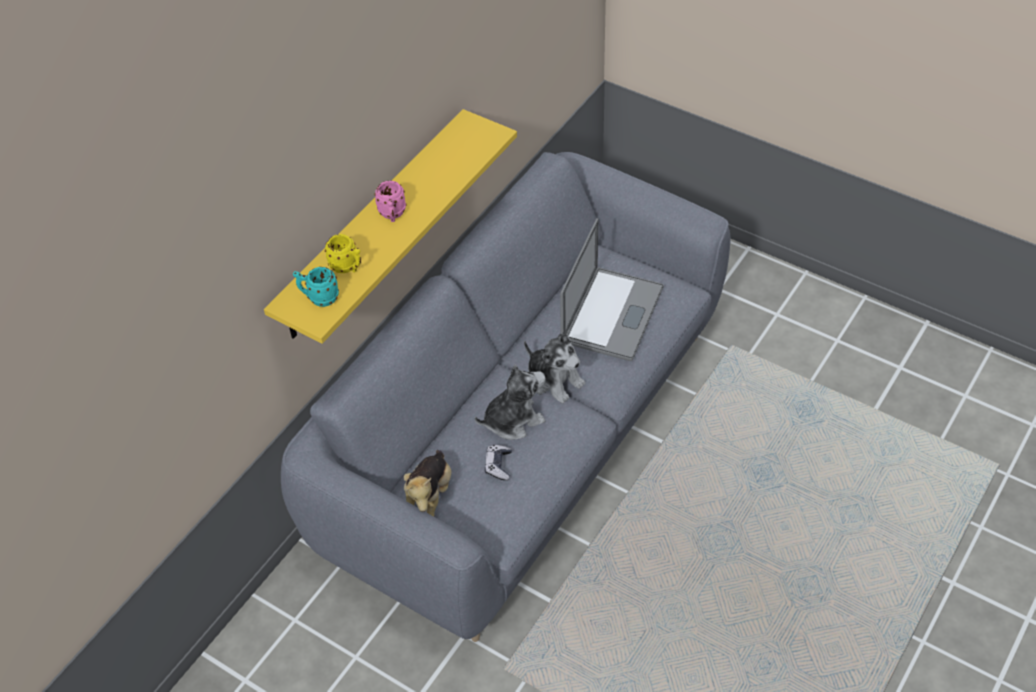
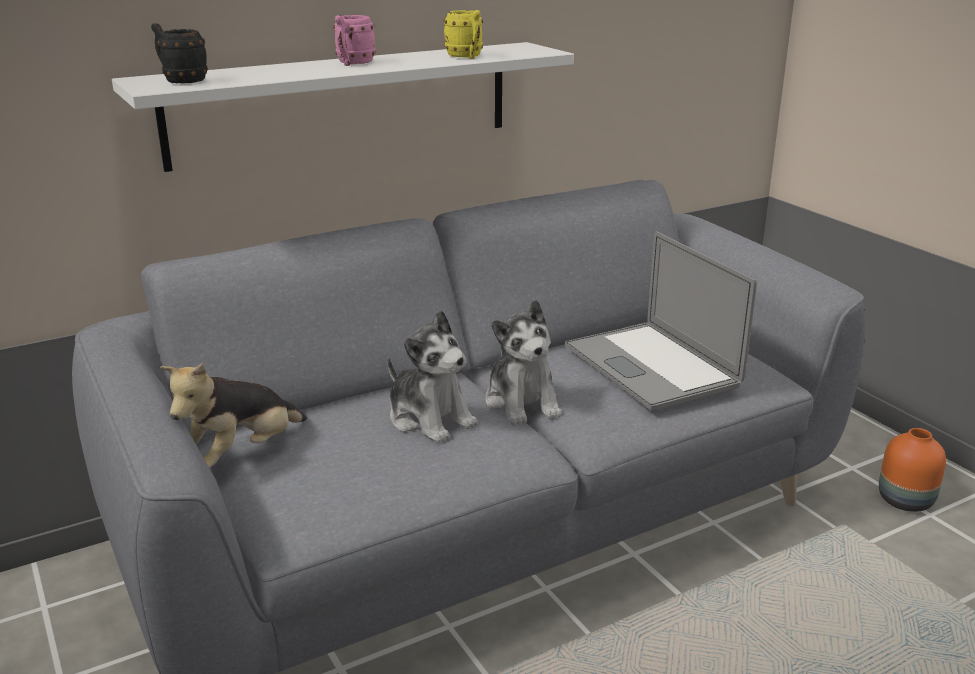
camera: 25 degrees right, 25 degrees down
(319, 298) = (181, 81): turquoise mug -> black mug
(347, 267) = (247, 74): yellow mug -> yellow mug (466, 57)
(373, 226) = (343, 103): yellow shelf -> white shelf
(498, 465) = (363, 451): game controller -> none
(513, 420) = (430, 419): plush toy -> plush toy turned 45 degrees clockwise
(612, 314) = (651, 365): laptop -> laptop turned 105 degrees clockwise
(760, 307) = (907, 501): none -> orange vase

